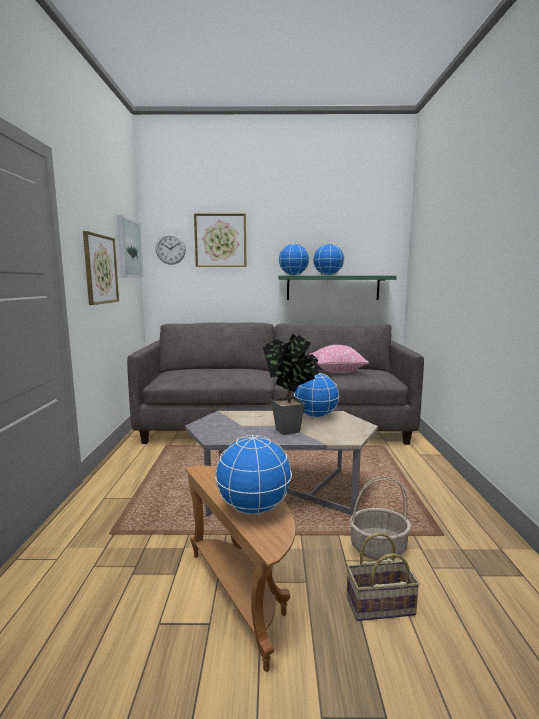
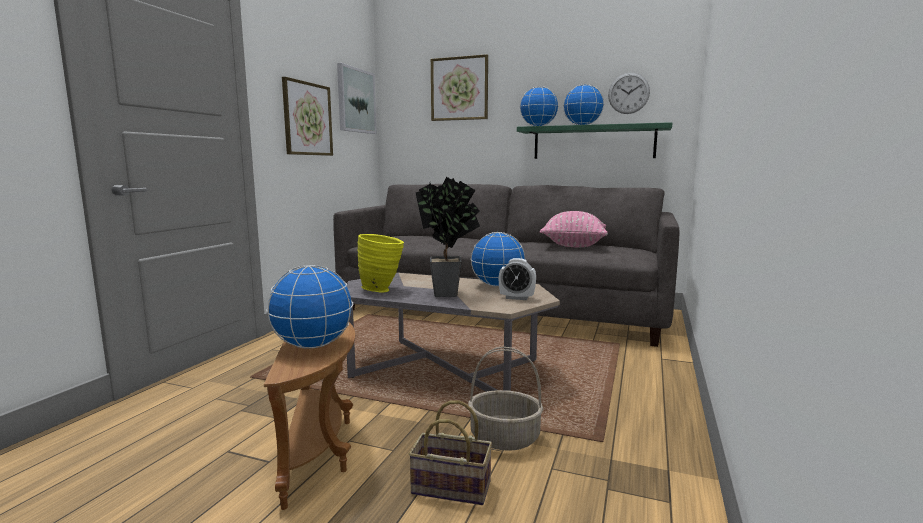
camera: 20 degrees right, 0 degrees up
(170, 249) = (406, 101): wall clock -> wall clock (628, 93)
(230, 433) = (382, 290): none -> yellow vase
(346, 427) = (517, 298): none -> alarm clock

